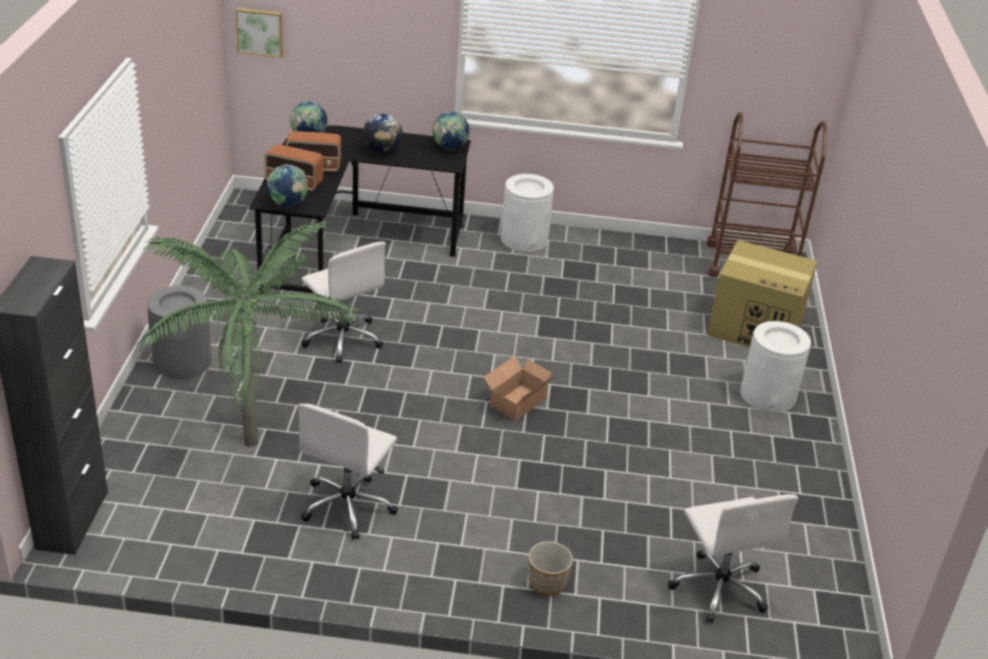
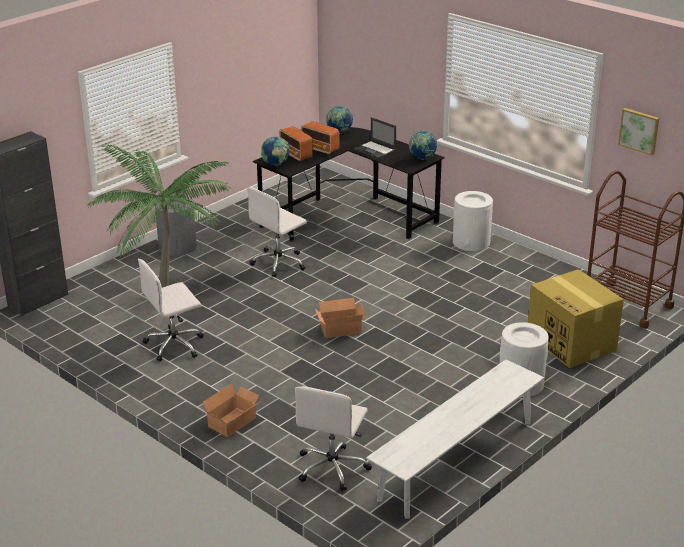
camera: 40 degrees right, 5 degrees down
(260, 31) = (335, 55): picture -> picture (639, 130)
(342, 339) = (279, 263): white office chair -> white office chair turned 45 degrees clockwise
(382, 151) = (375, 150): globe -> laptop
(547, 582) = (234, 422): planter -> cardboard box
(819, 515) = (457, 460): none -> white bench

